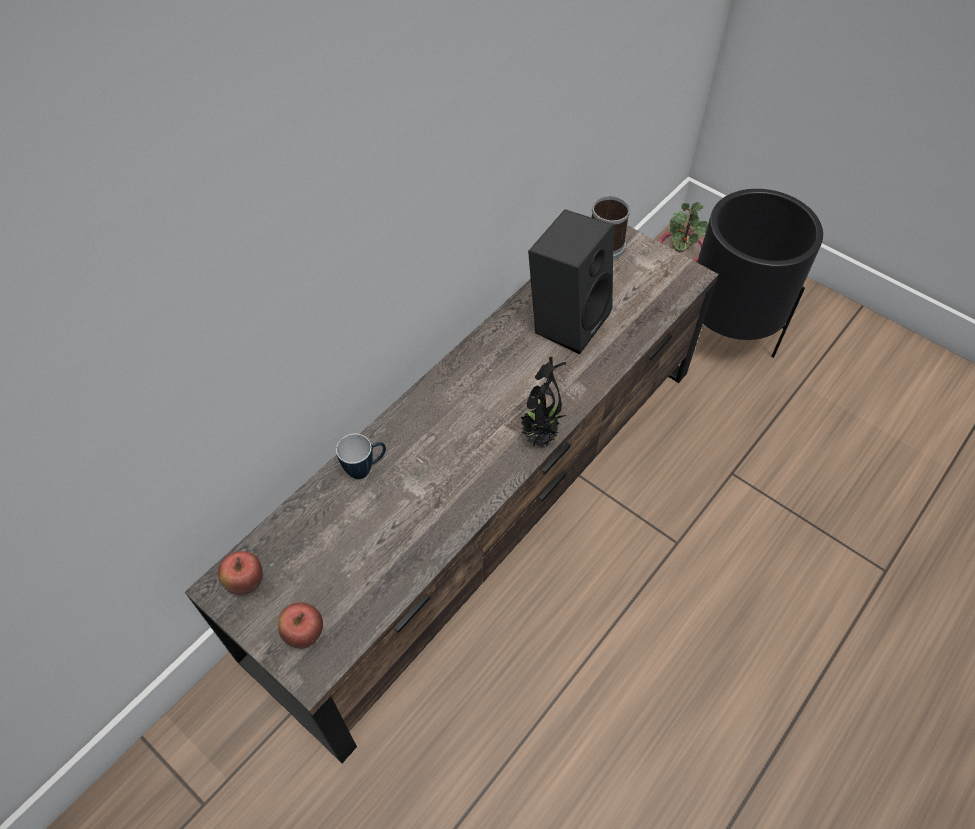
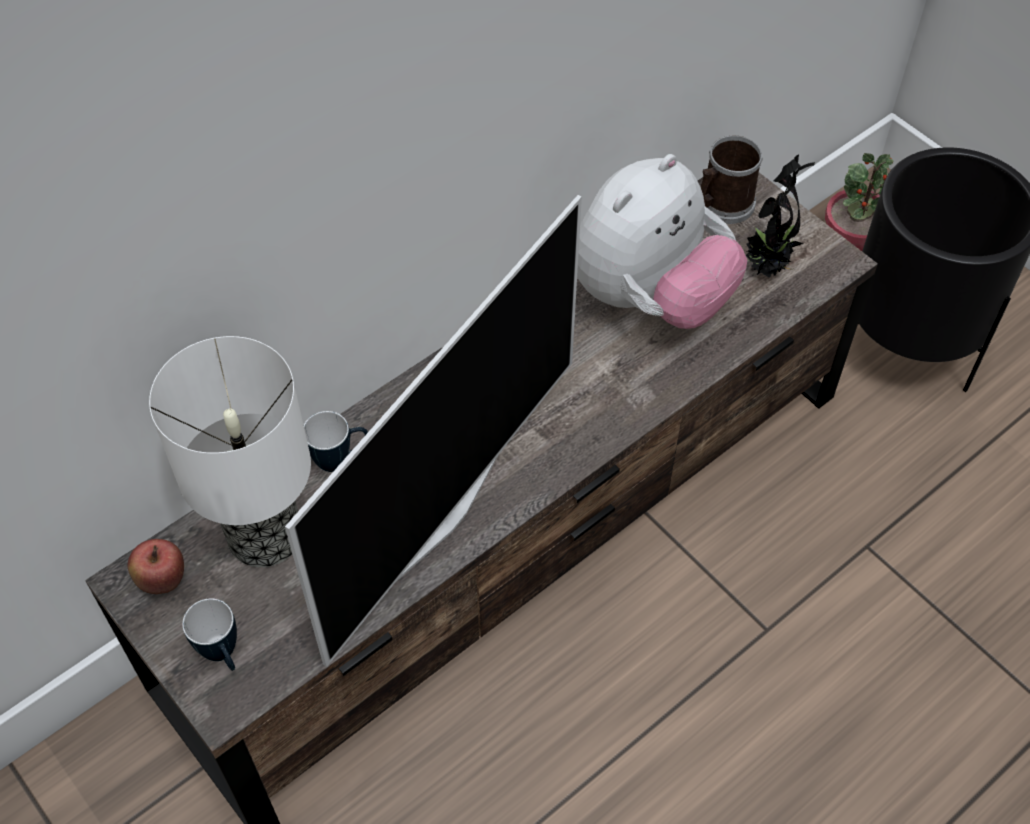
camera: 10 degrees right, 0 degrees up
(304, 633) = (223, 656): apple -> mug
(320, 533) = (266, 534): none -> table lamp
(450, 497) = (442, 513): none -> television
(540, 437) = (579, 452): potted plant -> potted plant (767, 267)
(567, 319) = (650, 298): black speaker -> plush toy

